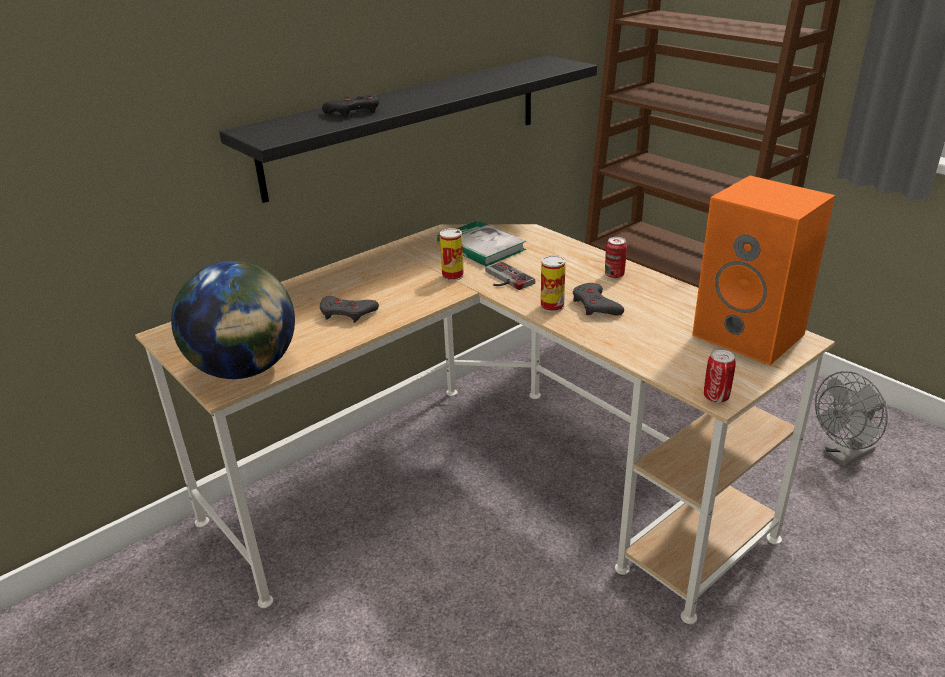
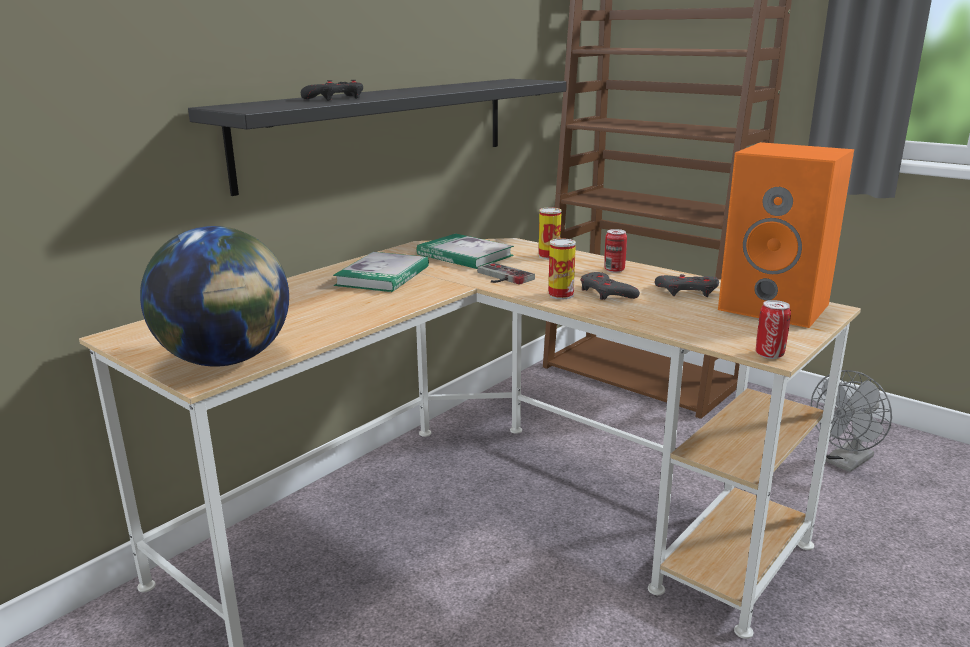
camera: 10 degrees left, 10 degrees down
(347, 313) = (335, 309): grey game controller -> grey game controller (687, 291)
(399, 271) = (383, 276): none -> book
(452, 276) = (443, 277): can -> can (549, 256)

